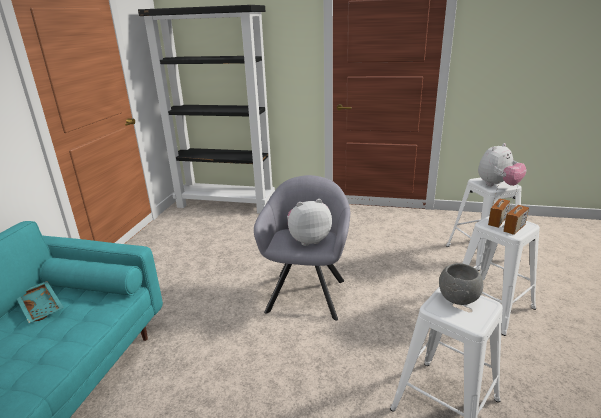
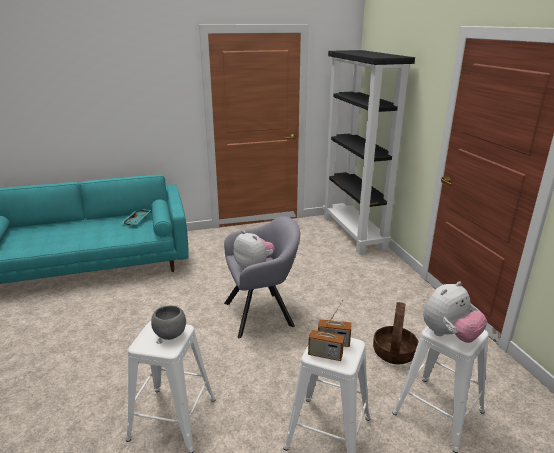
camera: 60 degrees right, 0 degrees up
(410, 246) = (393, 352): none -> basket
(497, 185) = (449, 335): plush toy -> plush toy turned 60 degrees counterclockwise

